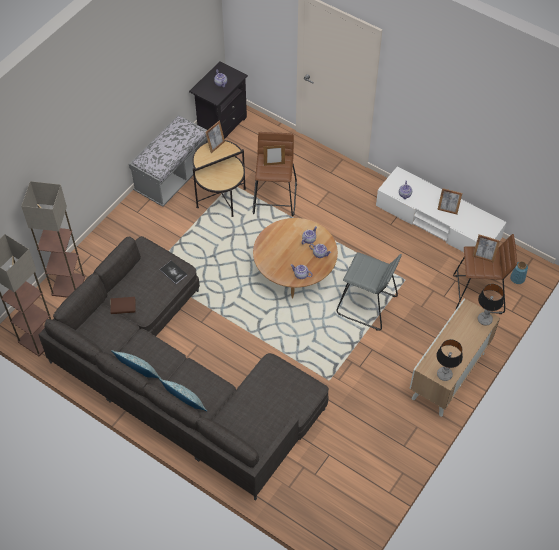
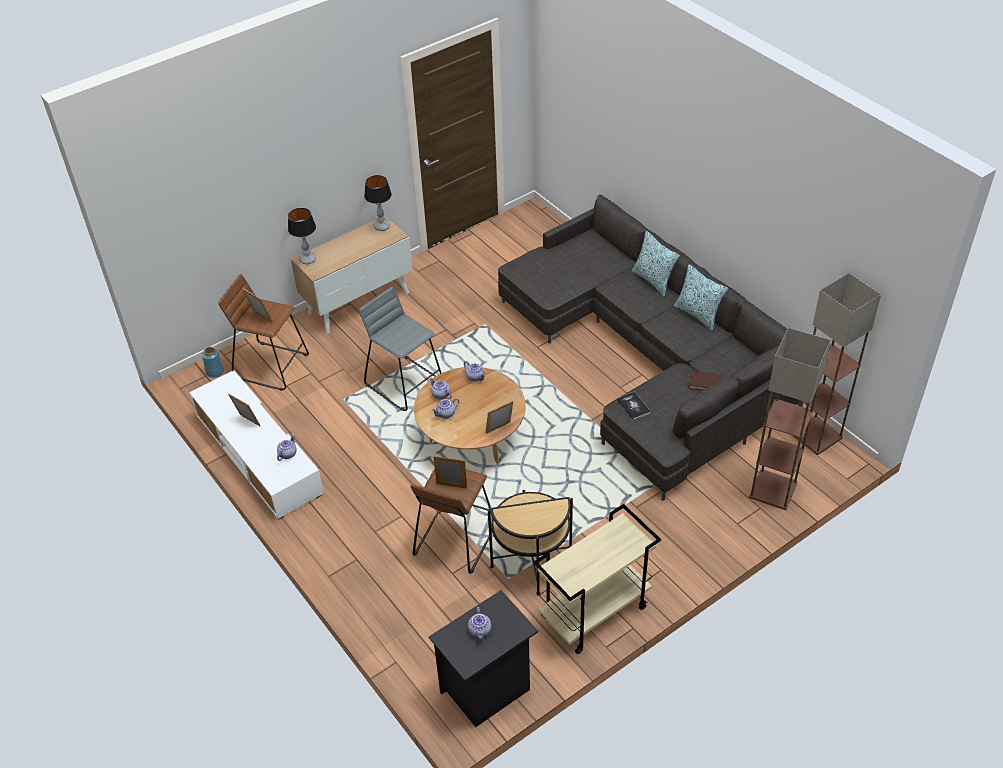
camera: 160 degrees left, 10 degrees down
(172, 177) = (594, 613): grey bench -> beige cart
(216, 146) = (526, 525): picture frame -> picture frame (499, 430)

